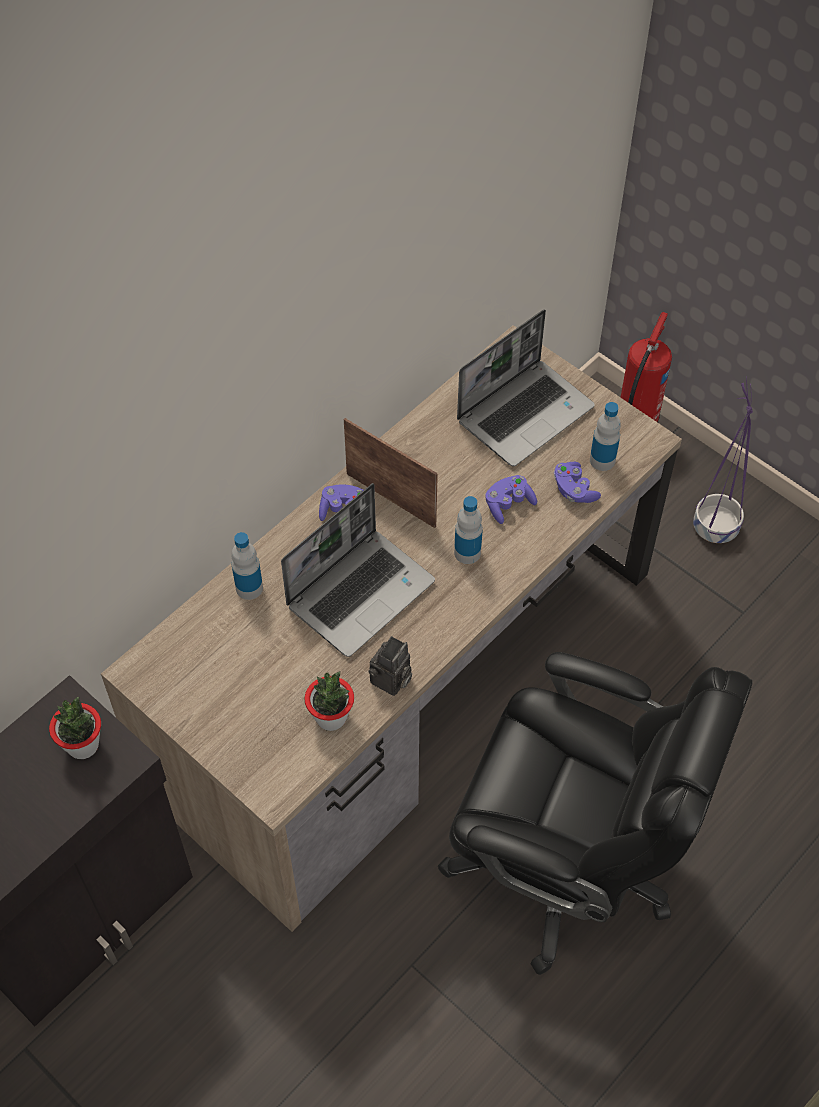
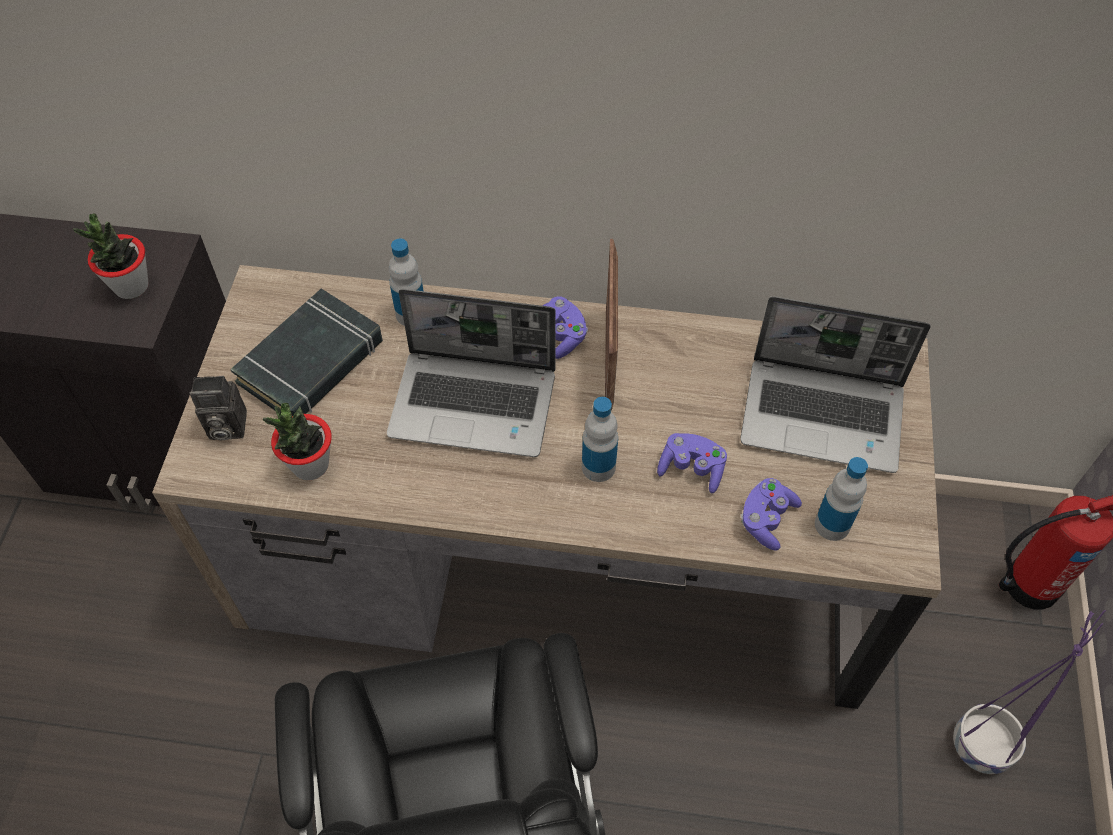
camera: 55 degrees right, 0 degrees up
(240, 672) = (311, 362): none -> black book
(391, 681) = (388, 492): camera -> camera (225, 427)

